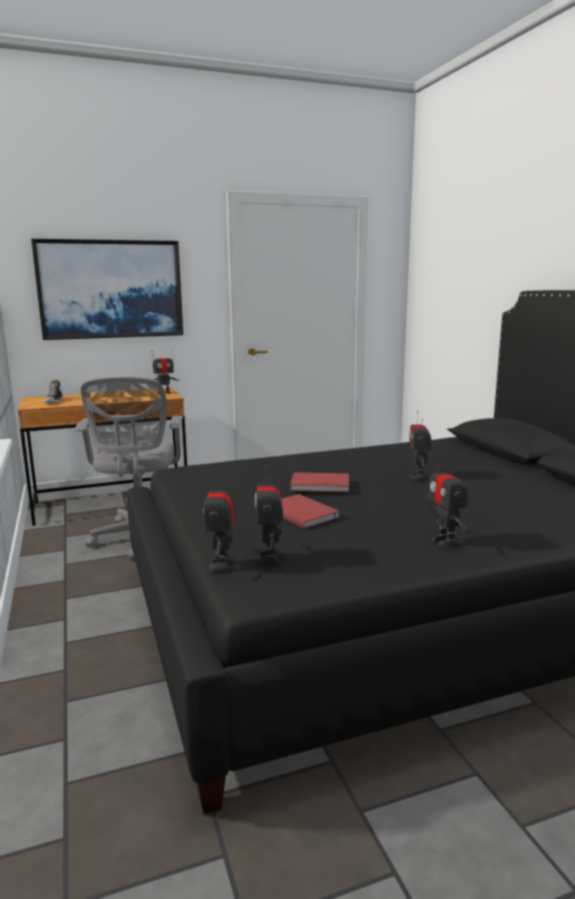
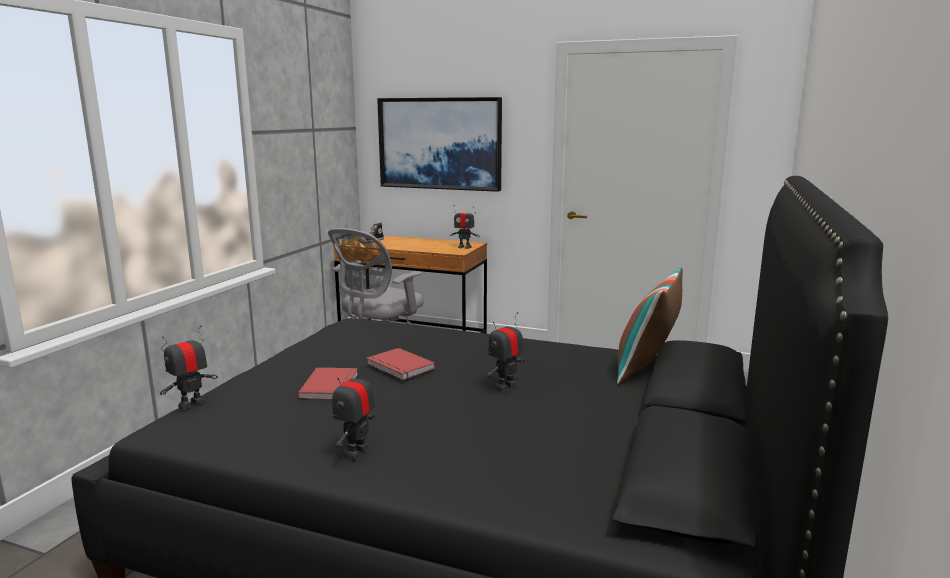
camera: 40 degrees right, 0 degrees up
(269, 557) = (224, 411): toy robot -> none
(459, 446) = (646, 369): none -> pillow

